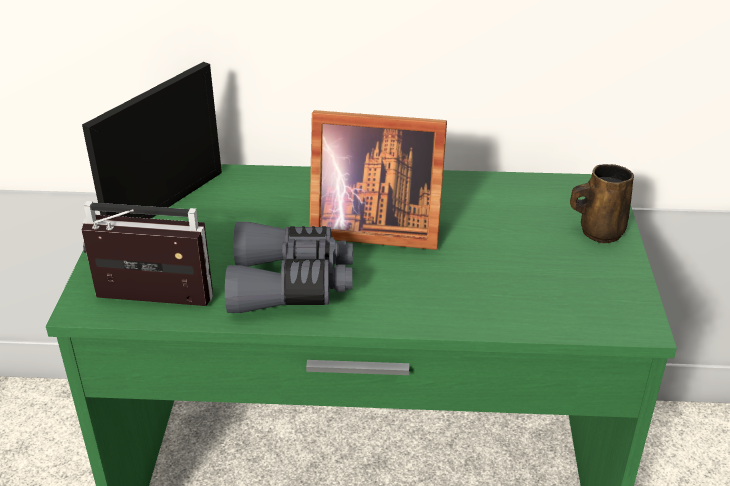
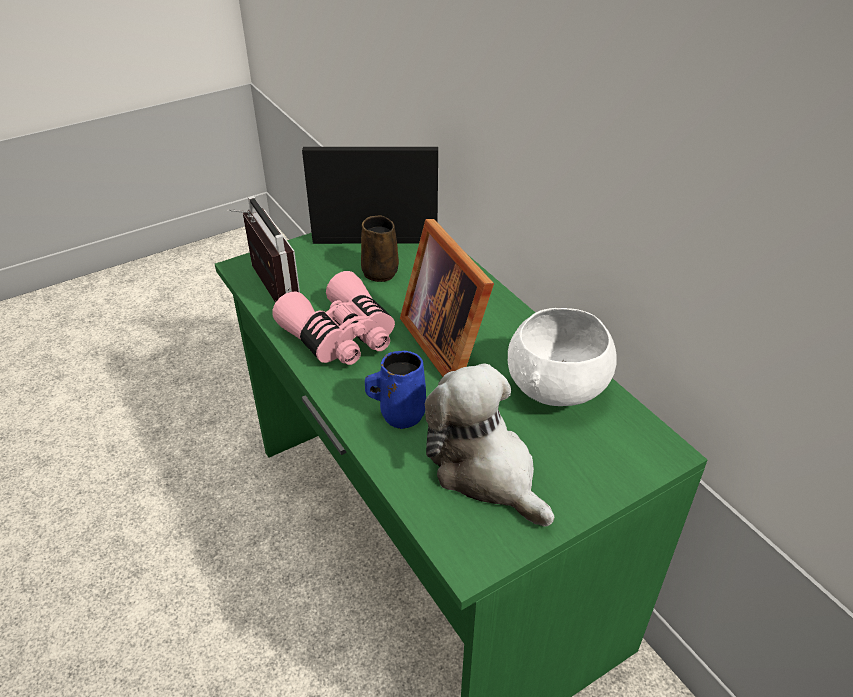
camera: 55 degrees right, 5 degrees up
(291, 284) = (341, 336): grey binoculars -> pink binoculars
(438, 292) = (399, 414): none -> blue mug
(490, 201) = (556, 390): none -> white bowl
(548, 275) = (485, 470): none -> plush toy
(598, 231) = (588, 478): brown mug -> brown mug (379, 271)

